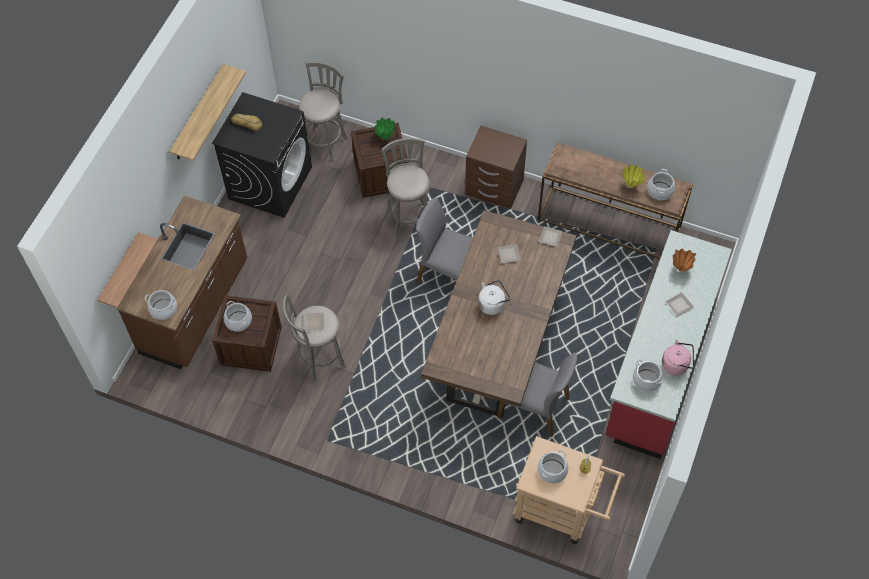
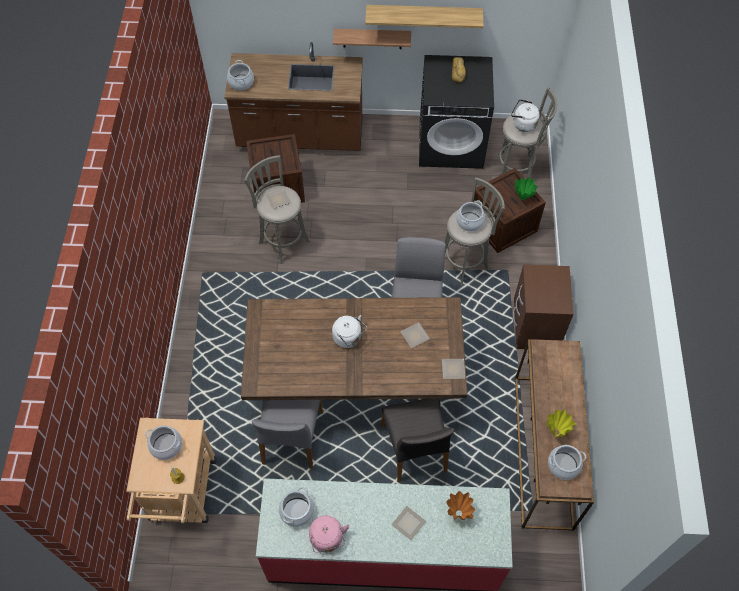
camera: 70 degrees right, 0 degrees up
(120, 272) = (255, 35): shelf -> shelf (372, 38)
(238, 321) = (272, 153): cooking pot -> cooking pot (469, 222)
(317, 103) = (522, 124): none -> white kettle
(576, 314) = (415, 448): none -> grey chair

